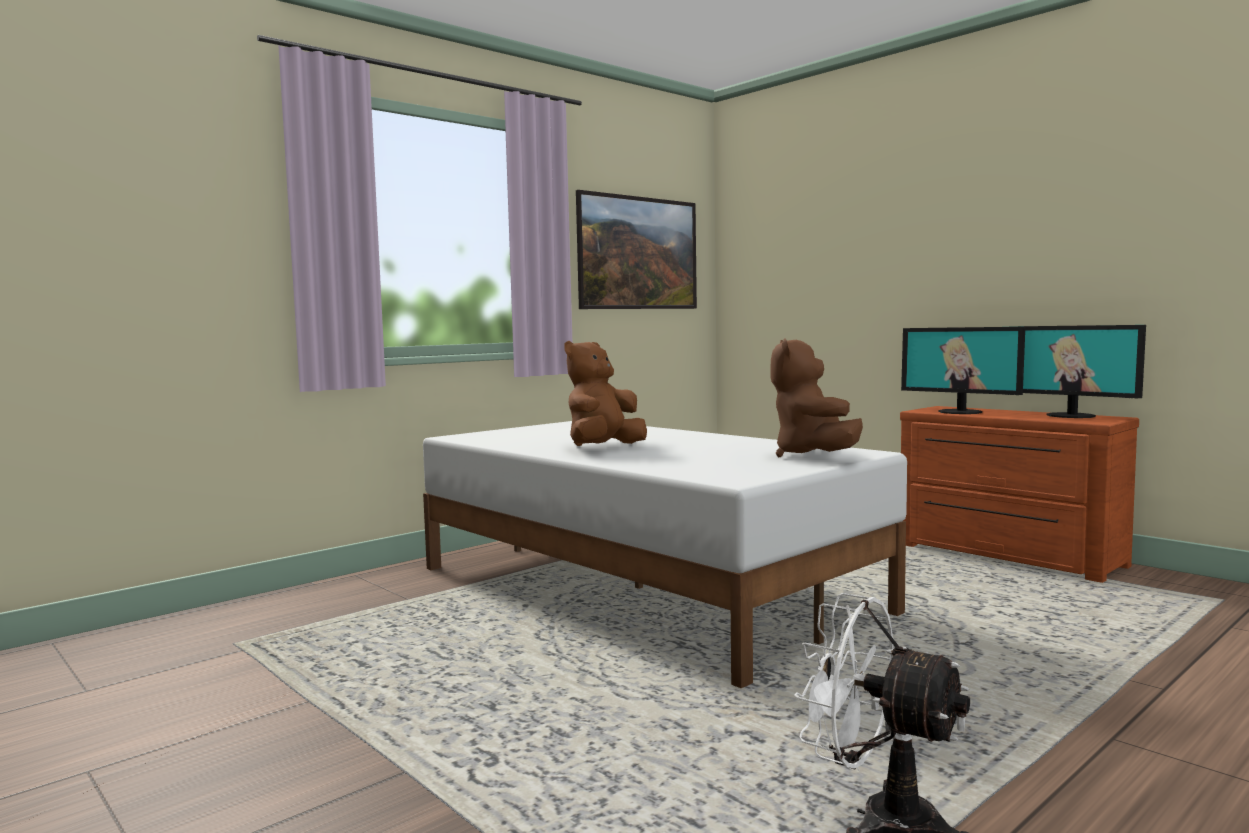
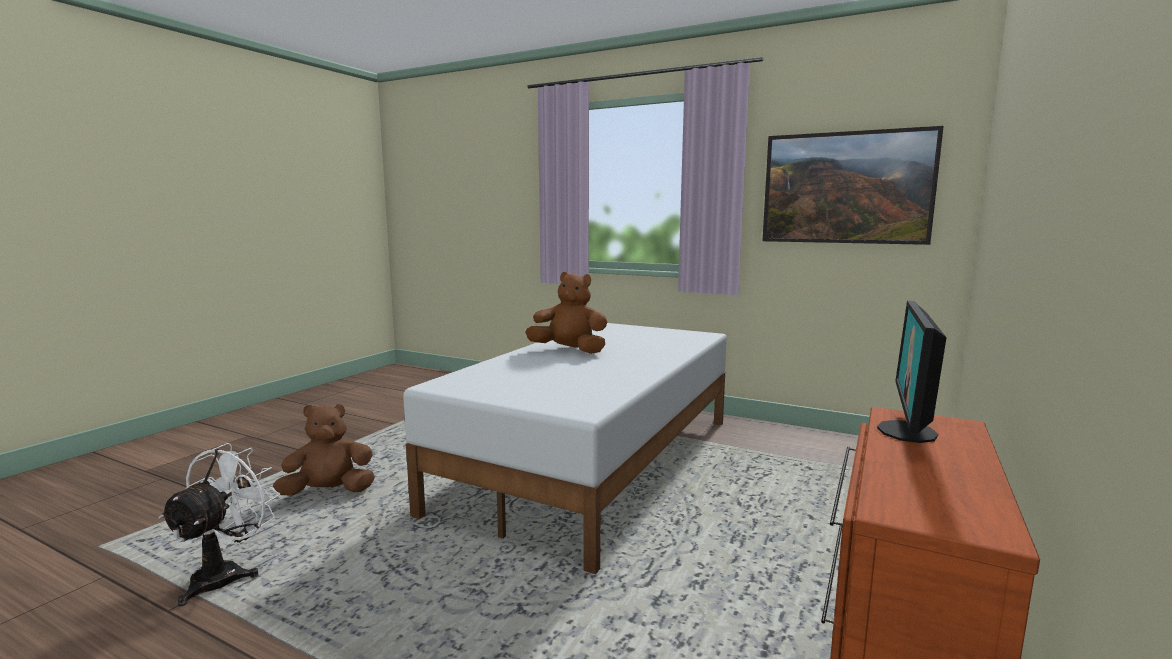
camera: 70 degrees right, 5 degrees up
(812, 456) = (553, 396): brown plush toy -> brown plush toy (329, 492)
(1071, 415) = (967, 498): monitor -> none

